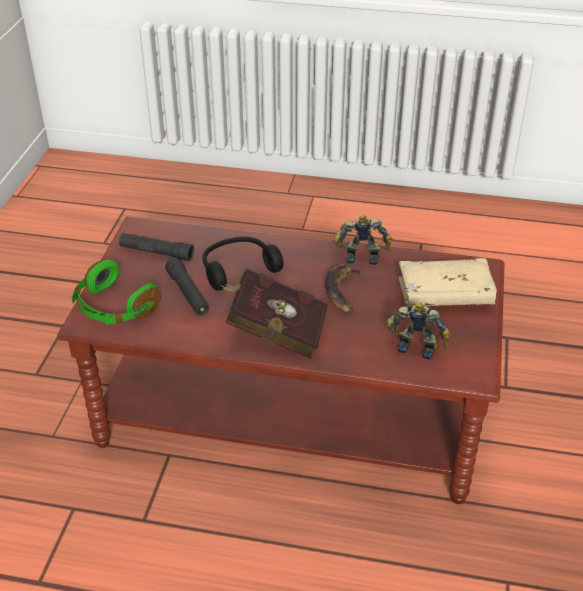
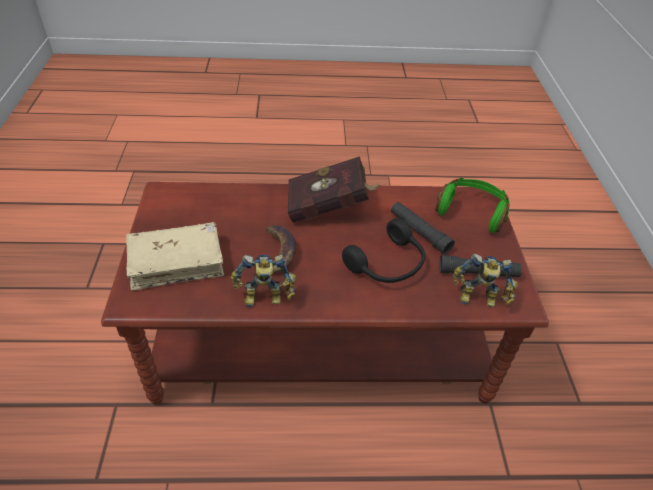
camera: 165 degrees right, 5 degrees up
(417, 346) = (207, 209): toy robot -> toy robot (479, 300)

